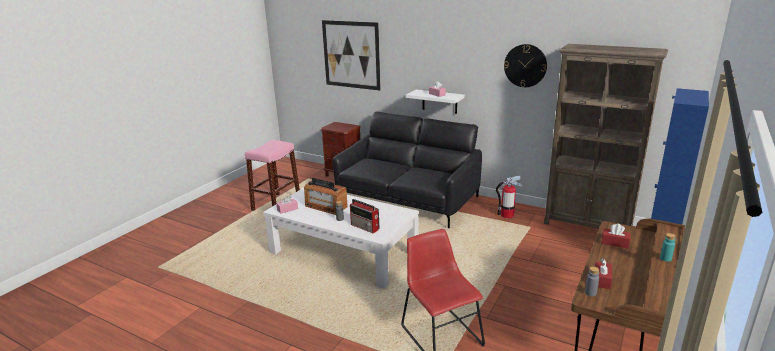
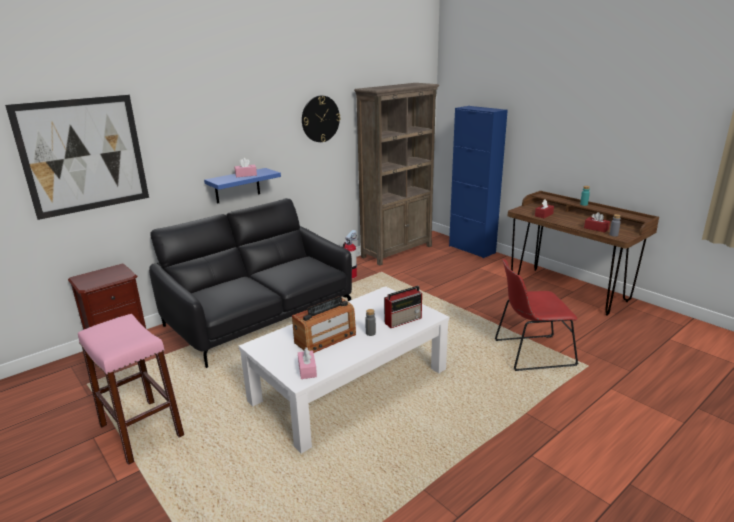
camera: 70 degrees left, 0 degrees up
(439, 101) = (237, 186): white shelf -> blue shelf

